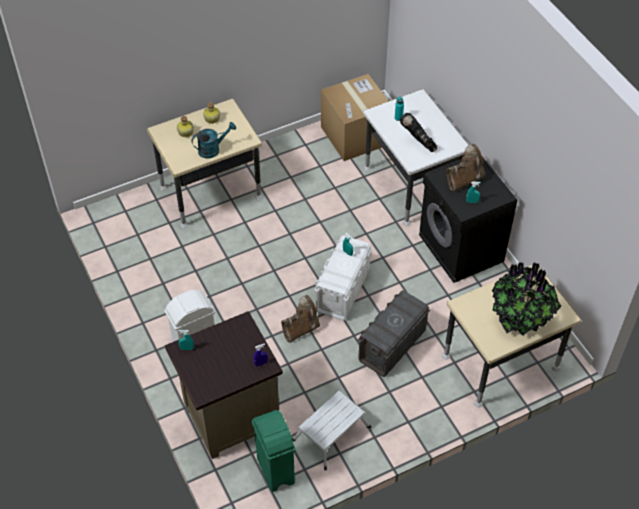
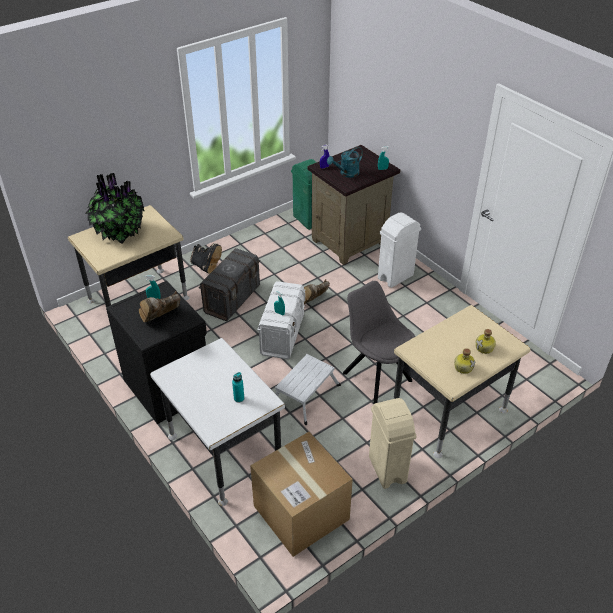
camera: 170 degrees right, 10 degrees down
(213, 149) = (444, 333): turquoise watering can -> turquoise watering can (346, 174)
(262, 232) = (376, 377): none -> grey chair
(281, 155) = (387, 469): none -> beige trash can
(331, 433) = (273, 242): white step ladder -> white step ladder (305, 394)
(418, 143) = (213, 370): black boot -> black boot (206, 267)

